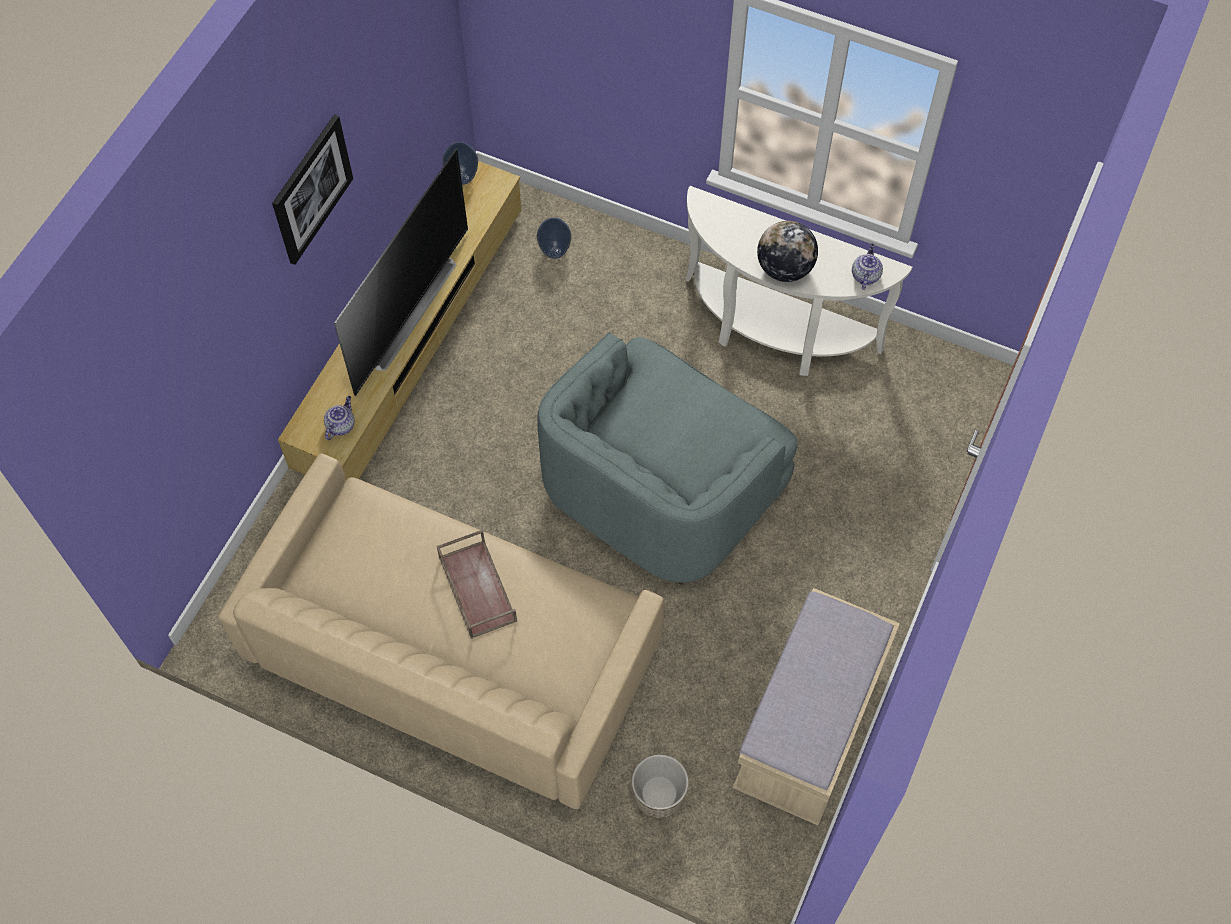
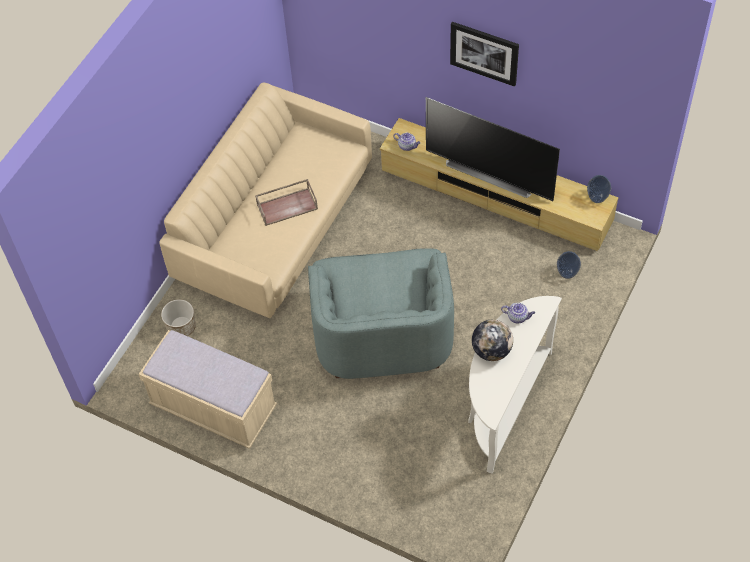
camera: 95 degrees right, 5 degrees down
(661, 488) = (382, 332): grey armchair -> grey armchair turned 135 degrees counterclockwise
(865, 275) = (486, 399): teapot -> teapot (518, 317)

